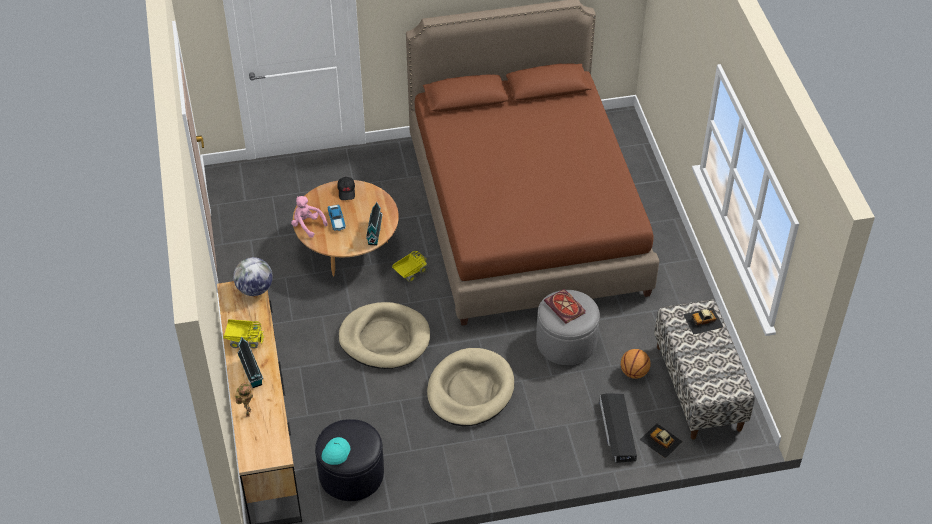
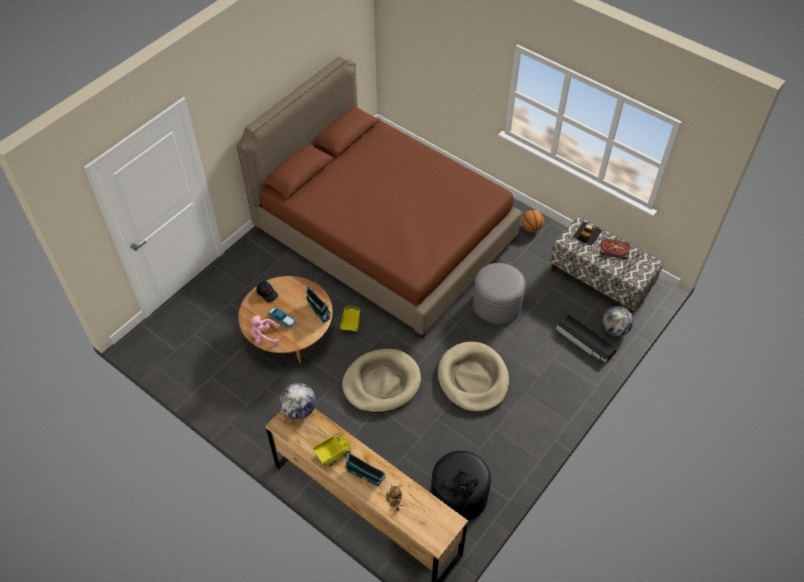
camera: 40 degrees left, 5 degrees up
(335, 453) = (461, 489): turquoise cap -> black plush toy
(566, 308) = (497, 280): book -> book (615, 249)
(634, 373) = (556, 297): basketball -> basketball (531, 228)
(661, 440) = (615, 329): toy car -> globe

